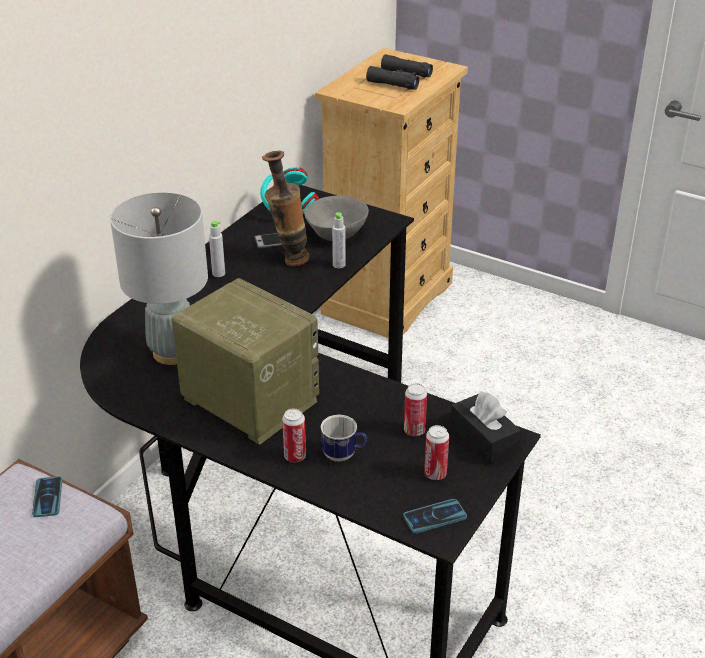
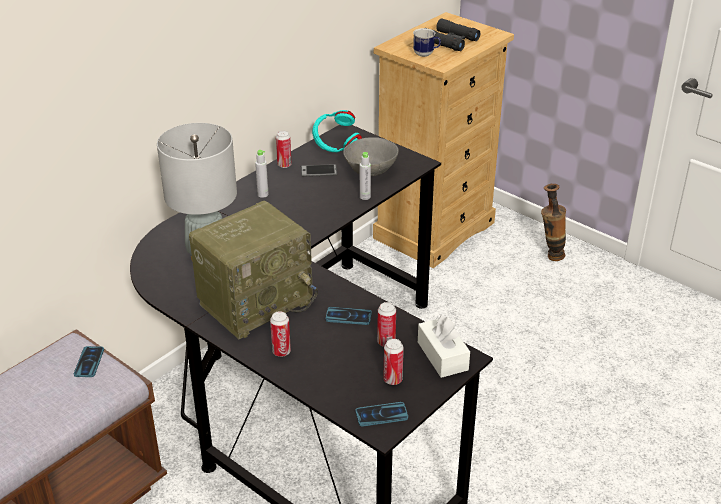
camera: 10 degrees right, 0 degrees up
(234, 237) = (284, 165): none -> can
(247, 400) = (256, 301): radio -> radio turned 90 degrees clockwise
(288, 260) = (324, 188): vase -> vase (550, 256)
(344, 455) = (322, 355): mug -> mug (426, 54)
(361, 406) = (348, 316): none -> phone
(483, 439) = (442, 356): black tissue box -> white tissue box

